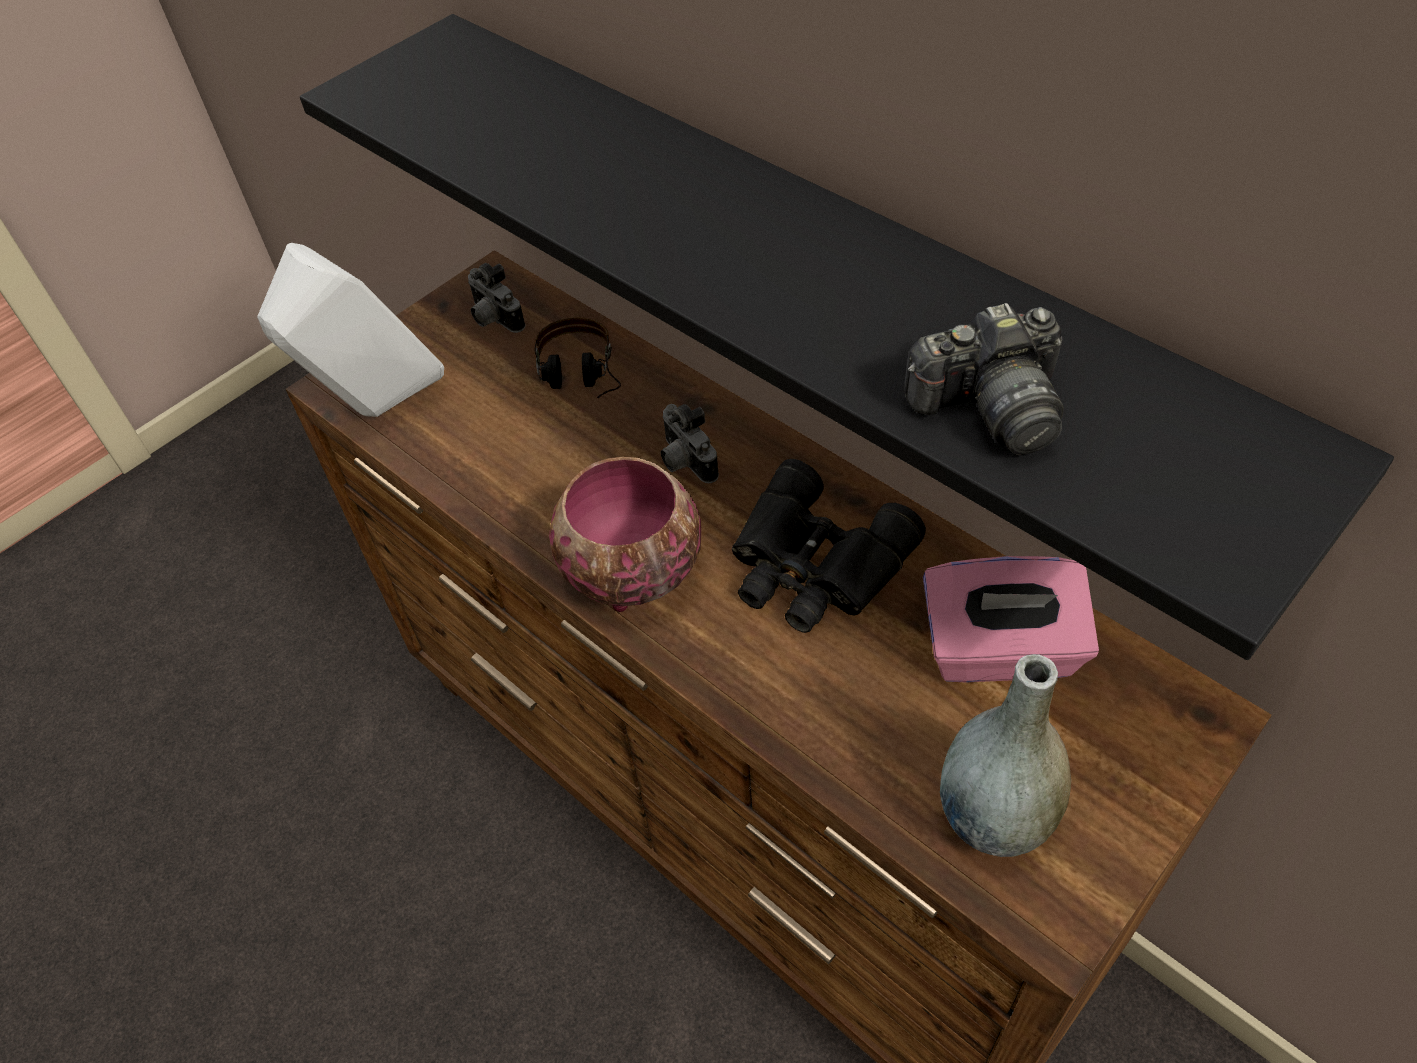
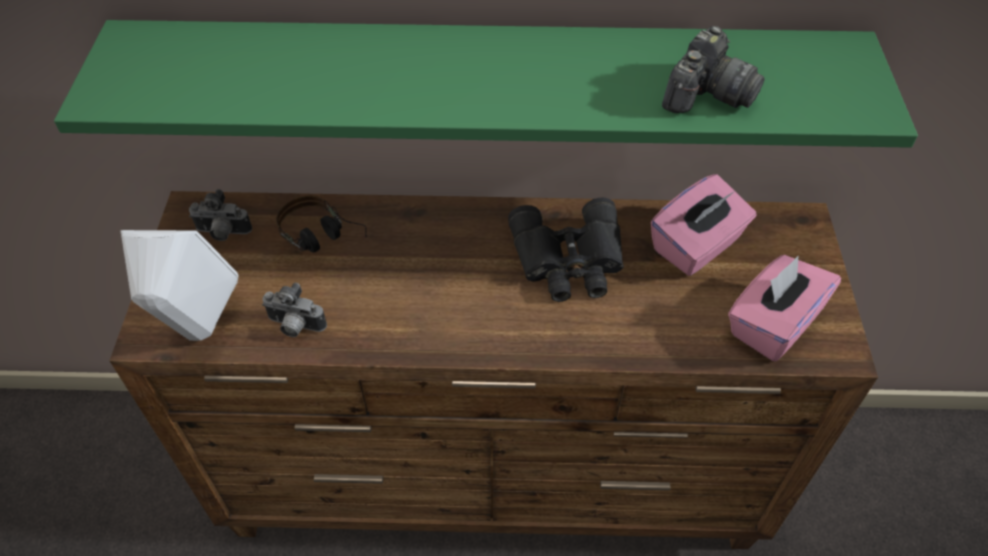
camera: 45 degrees left, 0 degrees up
(628, 572) = (475, 326): bowl -> none
(684, 462) = (441, 249): camera -> camera (295, 327)
(818, 265) = (487, 79): black shelf -> green shelf
(993, 818) = (772, 324): grey vase -> pink tissue box

